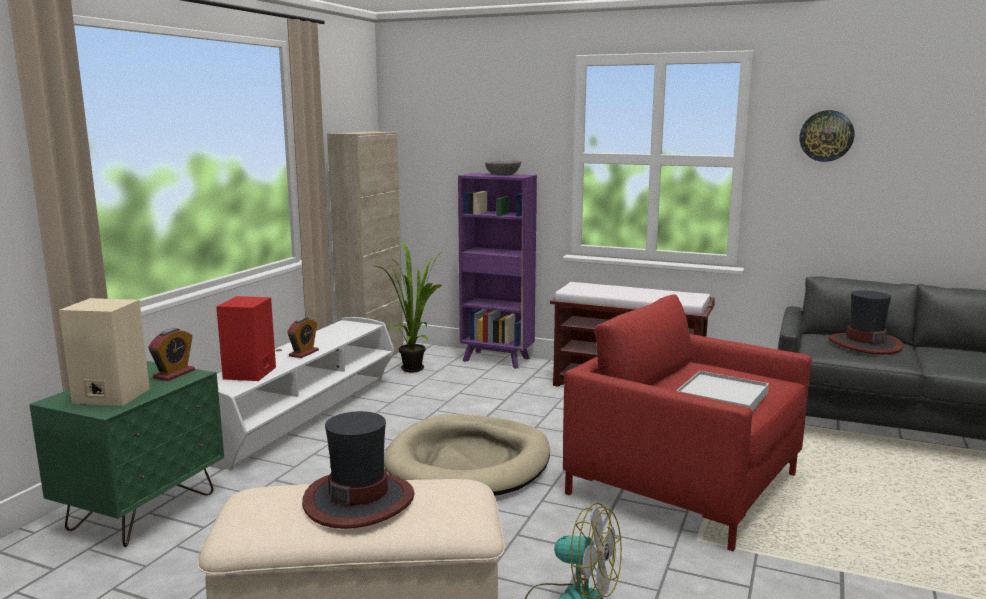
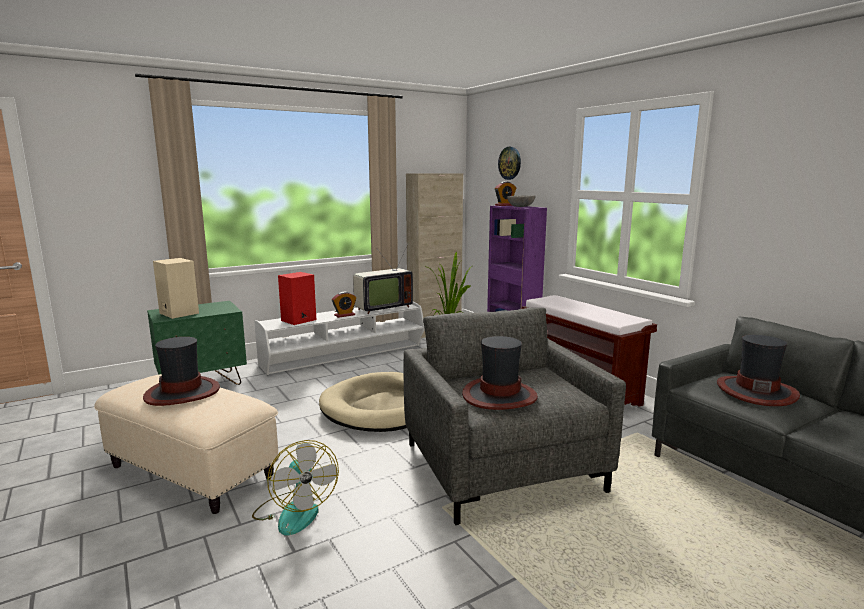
camera: 35 degrees right, 0 degrees up
(174, 374) = (223, 308): alarm clock -> alarm clock (505, 205)
(334, 334) = (381, 308): none -> television
(684, 483) = (502, 466): red armchair -> grey armchair
(722, 397) = (499, 396): white tray -> hat
(826, 136) = (777, 174): wall clock -> wall clock (510, 163)

